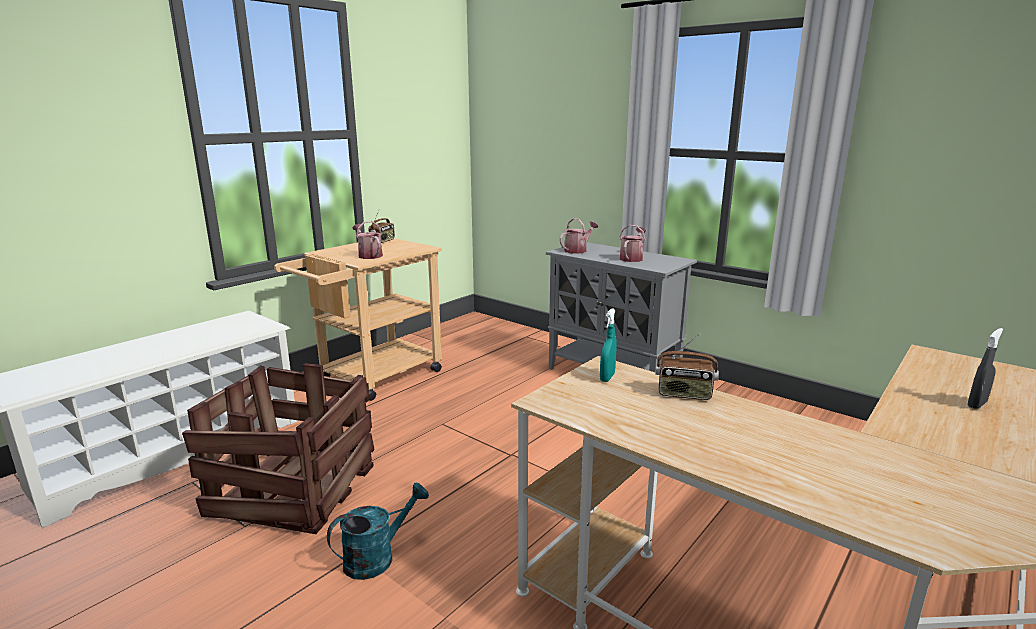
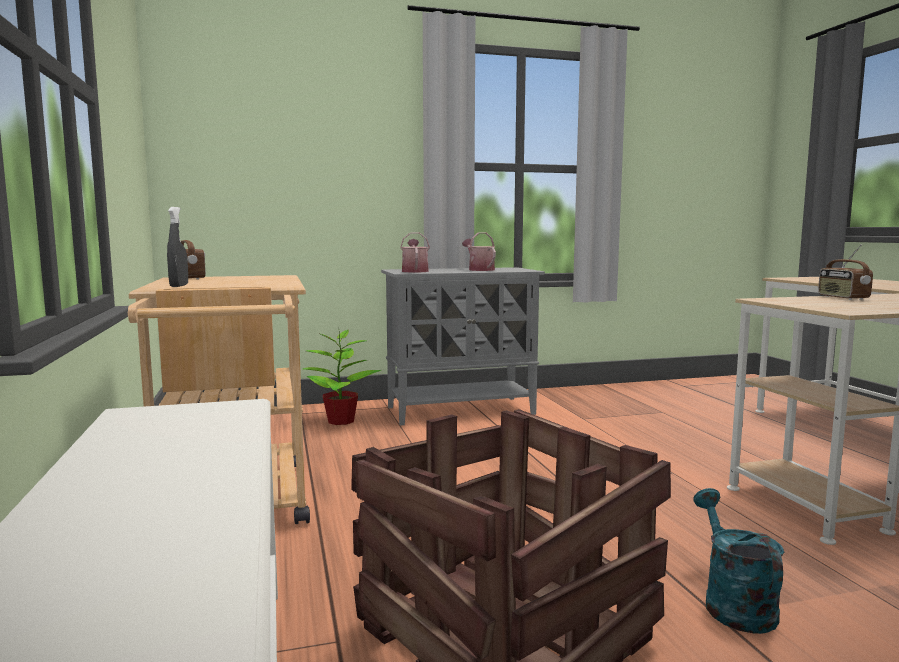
camera: 55 degrees left, 10 degrees down
(368, 255) = (255, 283): watering can -> none
(528, 351) = (340, 421): none -> potted plant
(607, 378) = (796, 301): turquoise spray bottle -> none
(684, 394) = (842, 298): radio -> radio turned 120 degrees clockwise
(977, 404) = (874, 283): grey spray bottle -> grey spray bottle (179, 286)

